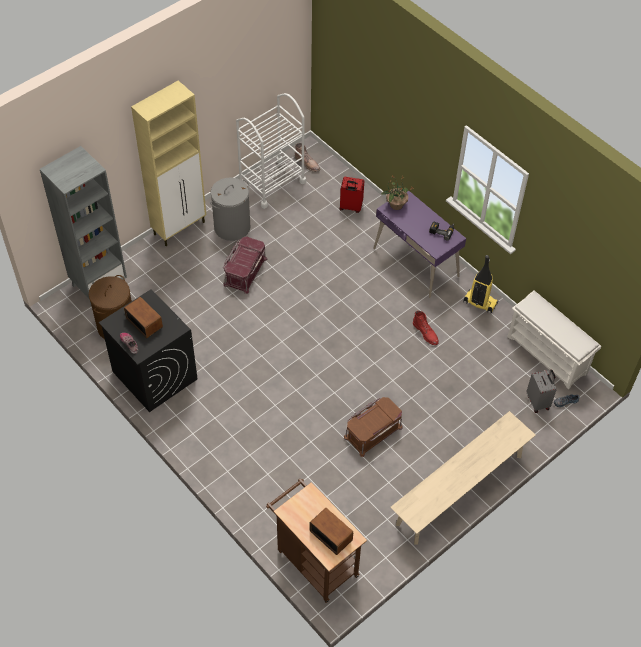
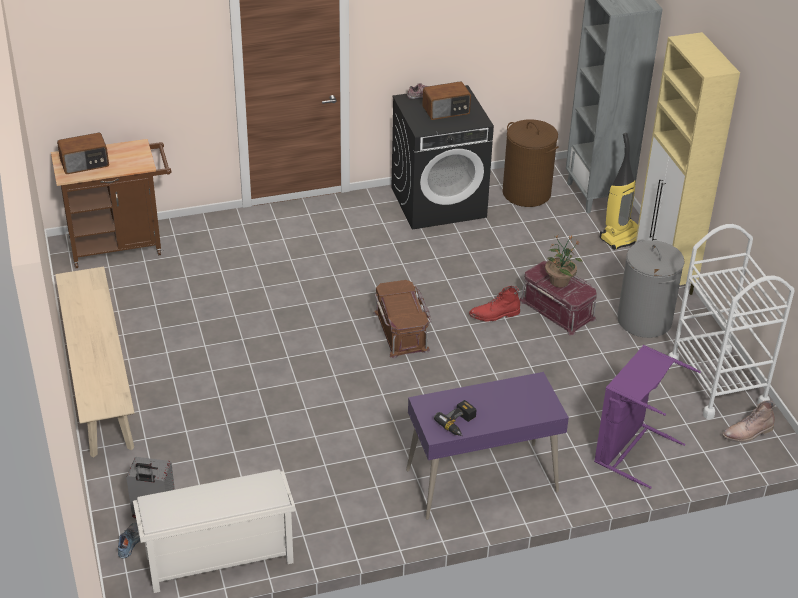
camera: 115 degrees right, 15 degrees down
(350, 207) = (631, 449): red suitcase -> purple laundry basket
(372, 431) = (236, 338): brown storage box -> brown storage box (402, 331)
(395, 205) = (539, 393): potted plant -> potted plant (559, 281)
(426, 333) = (348, 442): red boot -> red boot (494, 315)
(479, 303) = (363, 523): vacuum cleaner -> vacuum cleaner (621, 236)

